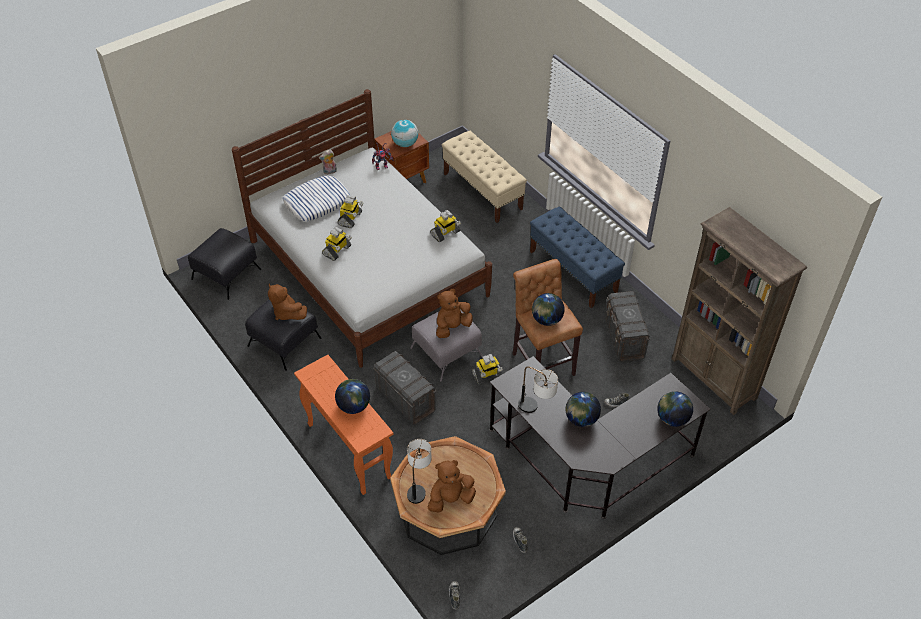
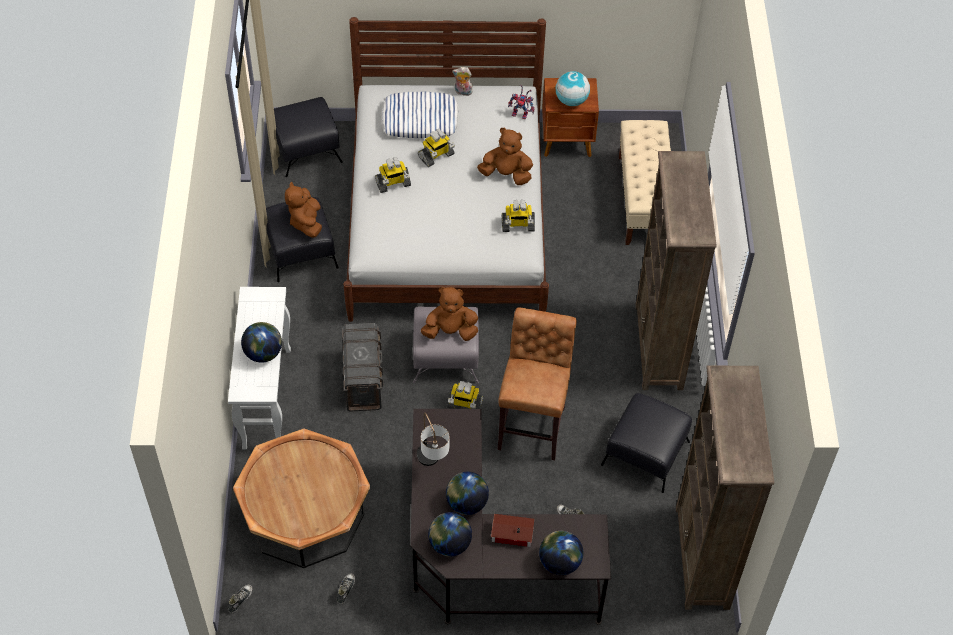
camera: 35 degrees right, 5 degrees up
(348, 450) = (266, 397): orange console table -> white console table
(418, 486) = (275, 471): table lamp -> none
(450, 499) = (292, 503): brown plush toy -> brown plush toy (506, 174)
(546, 320) = (528, 379): globe -> globe (449, 544)
(573, 272) = (658, 347): blue bench -> brown bookcase
(624, 338) = (645, 453): grey storage box -> black ottoman
(626, 420) = (511, 533): none -> toy house

